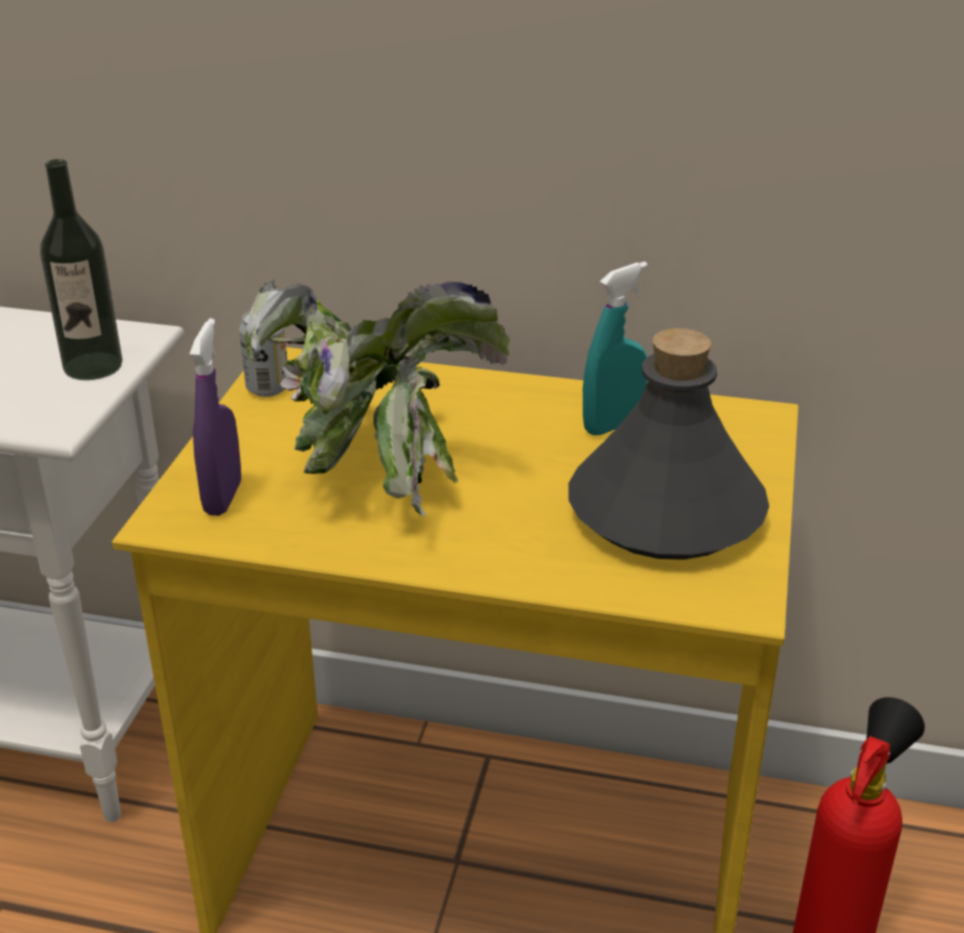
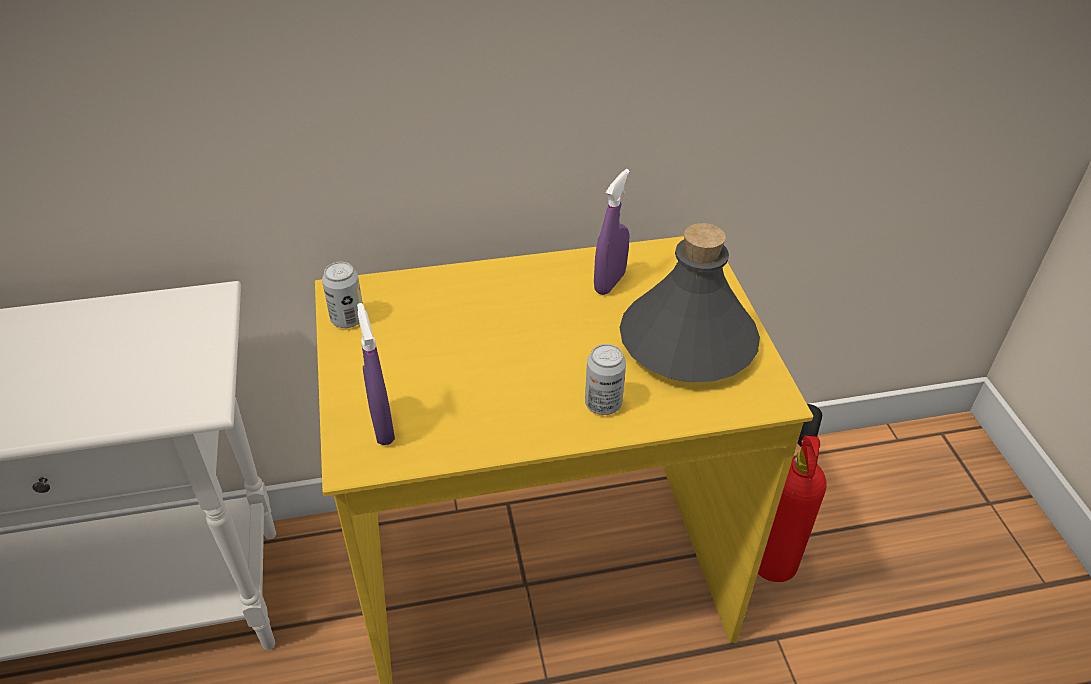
camera: 25 degrees left, 10 degrees up
(93, 366) = (193, 338): bottle -> none
(376, 471) = (477, 368): potted plant -> none
(501, 546) = (603, 404): none -> can
(612, 425) = (609, 282): turquoise spray bottle -> purple spray bottle

